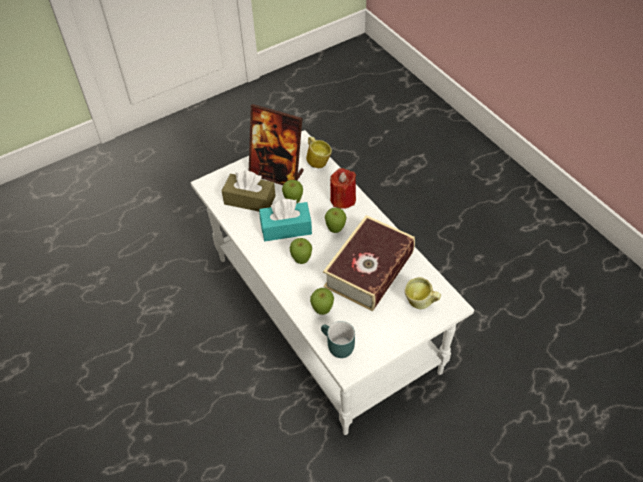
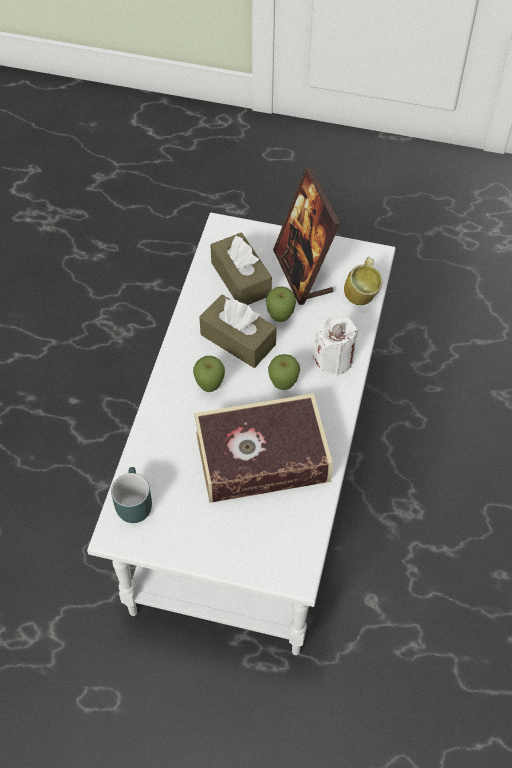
camera: 45 degrees right, 5 degrees up
(286, 228) = (238, 339): turquoise tissue box -> brown tissue box
(322, 311) = (164, 456): apple -> none
(343, 199) = (334, 359): red candle -> white candle
(421, 303) = (267, 542): mug -> none

